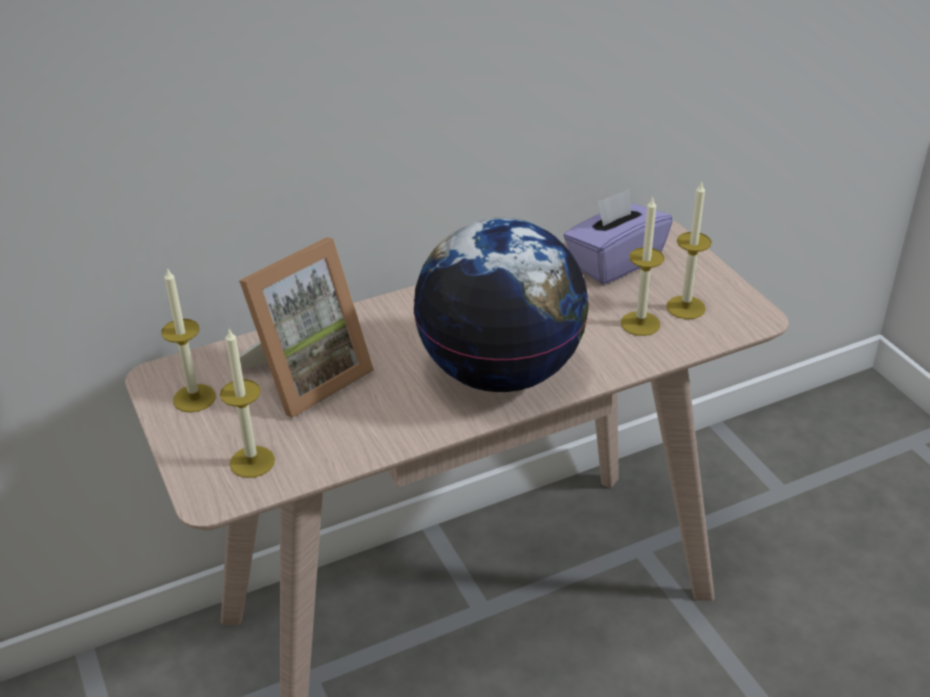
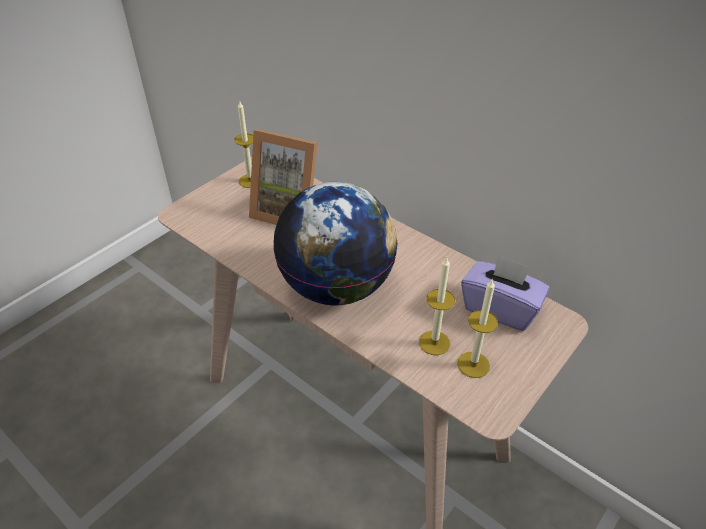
camera: 65 degrees right, 5 degrees up
(252, 462) = (210, 217): candle -> none

